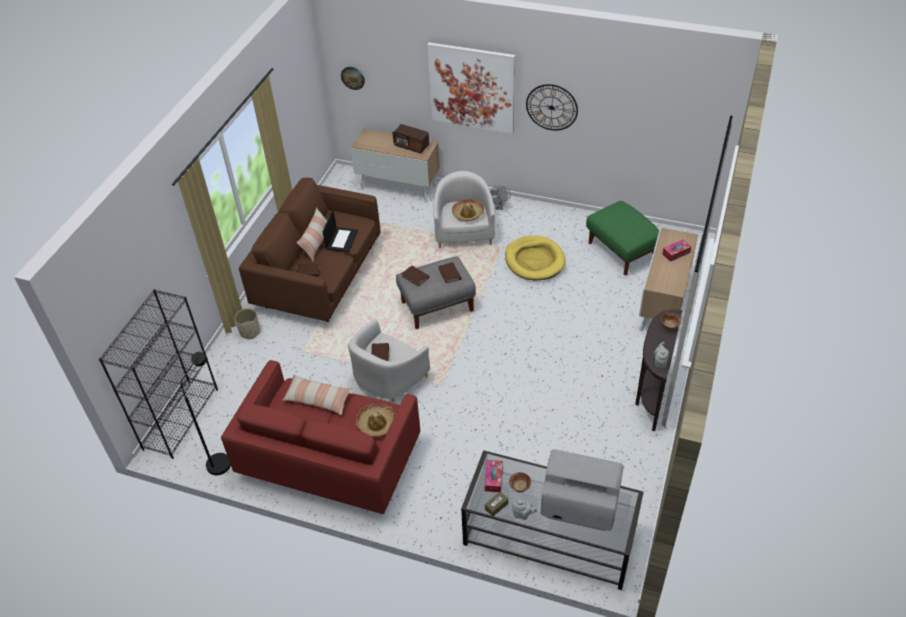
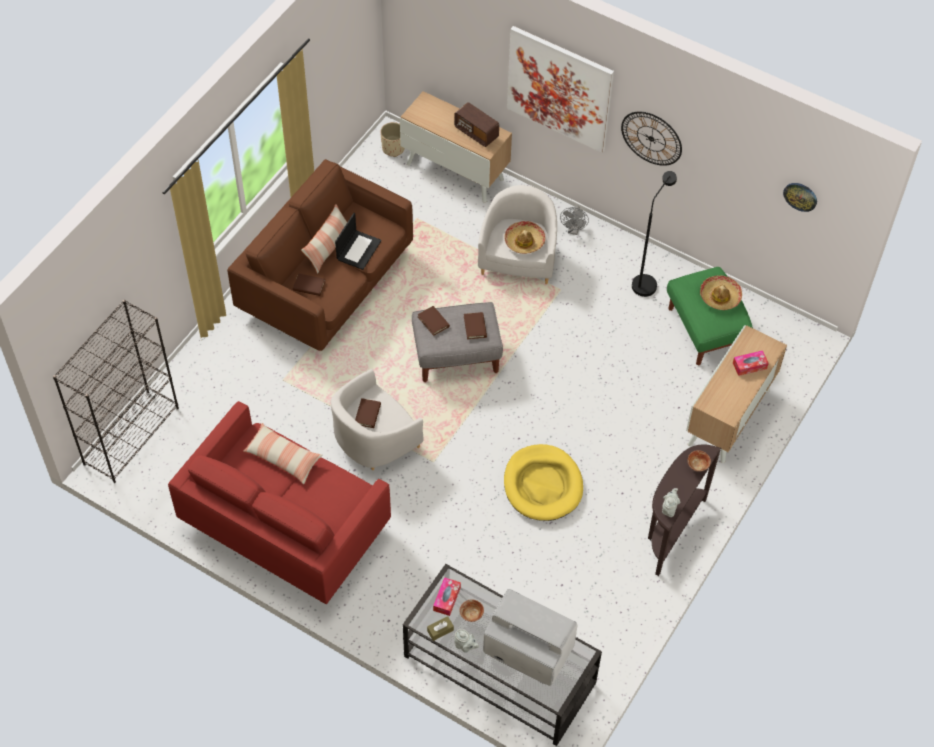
camera: 10 degrees right, 10 degrees up
(221, 459) = (167, 495): black floor lamp -> black floor lamp (646, 281)
(250, 332) = (229, 340): beige planter -> beige planter (393, 148)
(353, 77) = (418, 33): wall clock -> wall clock (800, 196)
(376, 423) = (340, 502): hat -> hat (720, 296)
(534, 260) = (593, 319): yellow dog bed -> yellow dog bed (543, 485)

